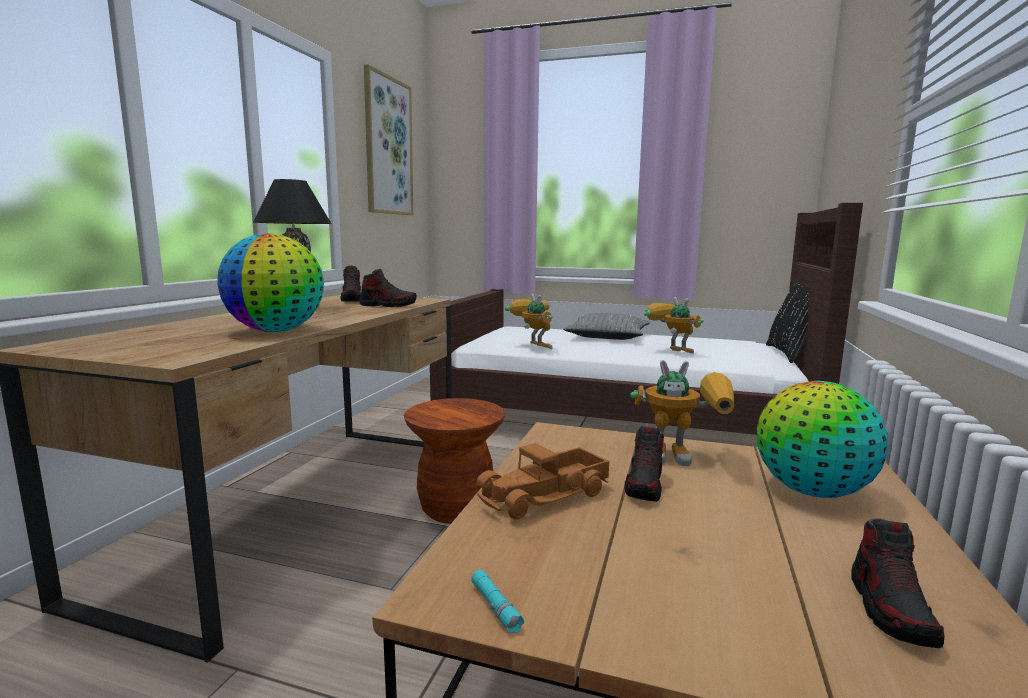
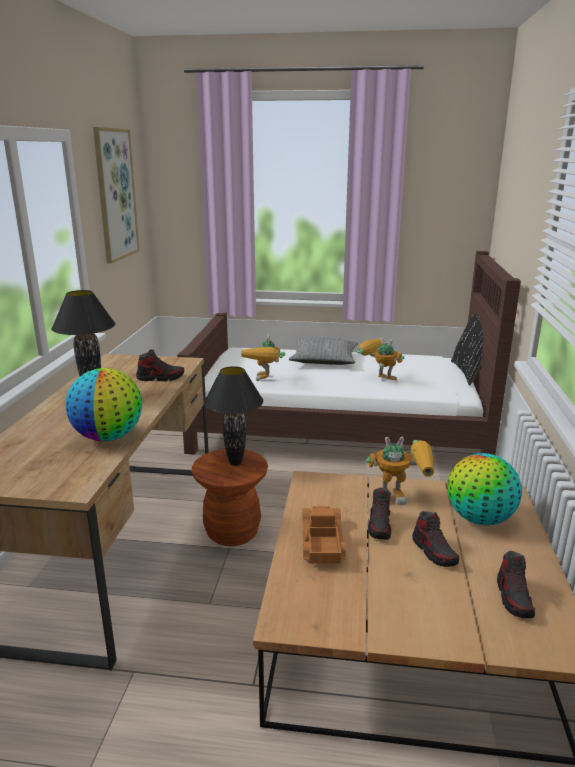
camera: 10 degrees left, 10 degrees up
(352, 300) = (122, 368): shoe -> shoe (434, 551)
(464, 410) = (236, 463): none -> black table lamp
(495, 607) = (316, 625): turquoise flashlight -> none
(531, 347) = (266, 381): toy robot -> toy robot turned 135 degrees counterclockwise
(546, 496) = (321, 542): toy truck -> toy truck turned 135 degrees clockwise

